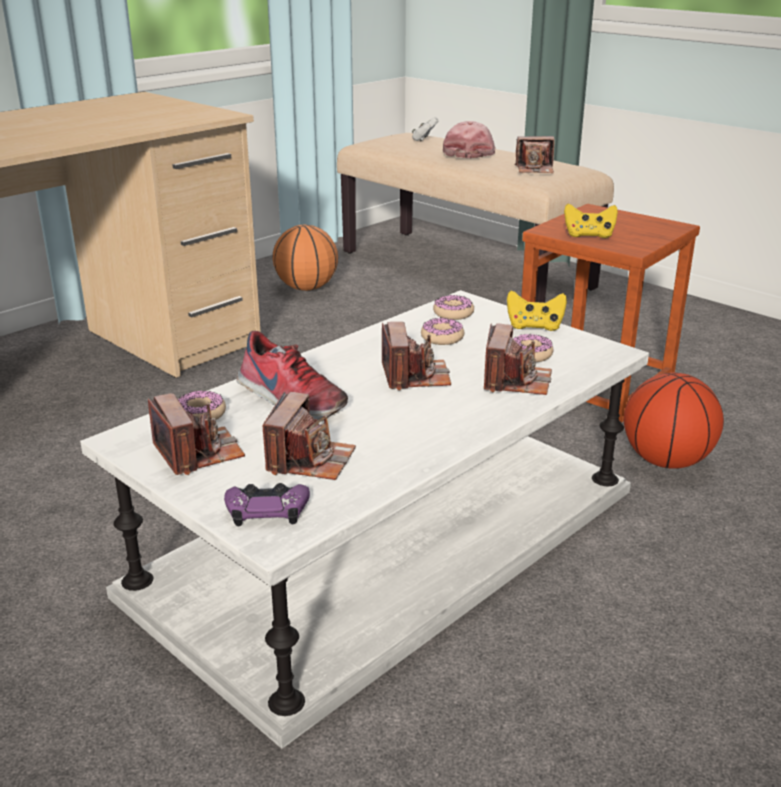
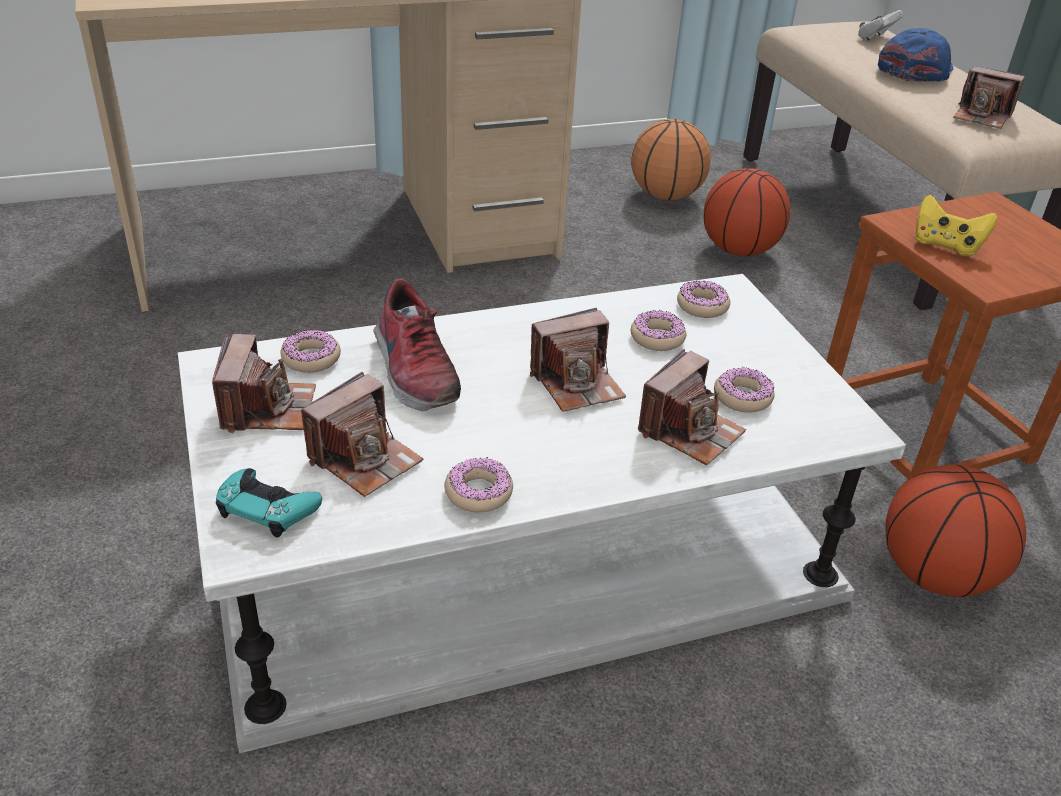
camera: 25 degrees right, 10 degrees up
(267, 510) = (267, 508): purple game controller -> turquoise game controller
(388, 310) = (738, 250): none -> basketball
(413, 454) = (478, 492): none -> donut
(415, 376) = (577, 384): camera -> camera turned 45 degrees clockwise
(469, 152) = (916, 70): pink cap -> blue cap
(534, 326) = (787, 356): yellow game controller -> none

